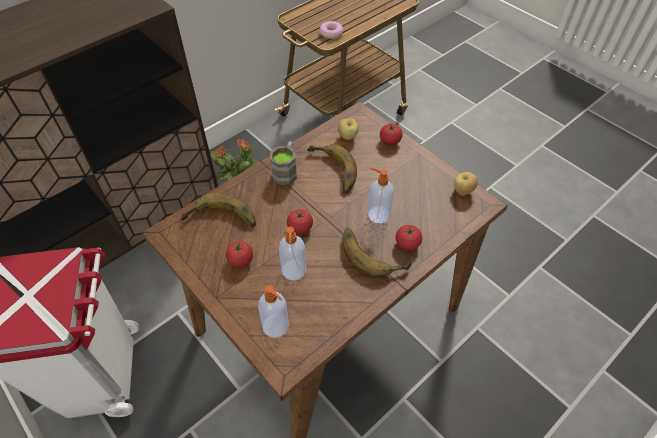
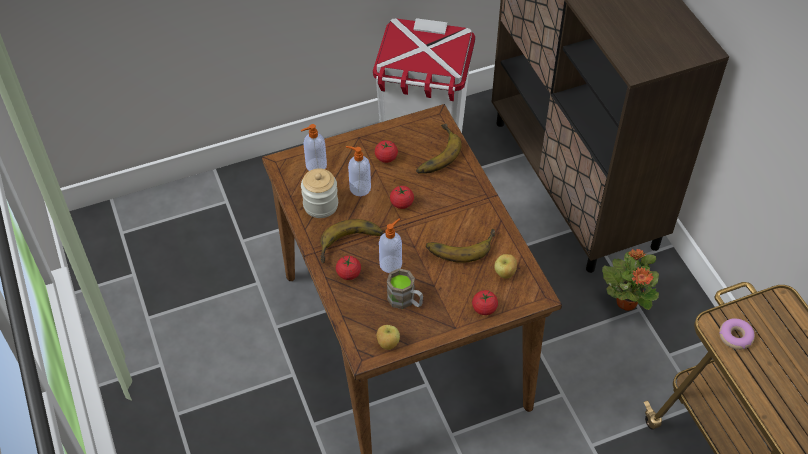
camera: 110 degrees right, 0 degrees up
(286, 171) = (475, 210): brown mug -> brown mug (405, 300)
(332, 299) = (320, 205): none -> jar

